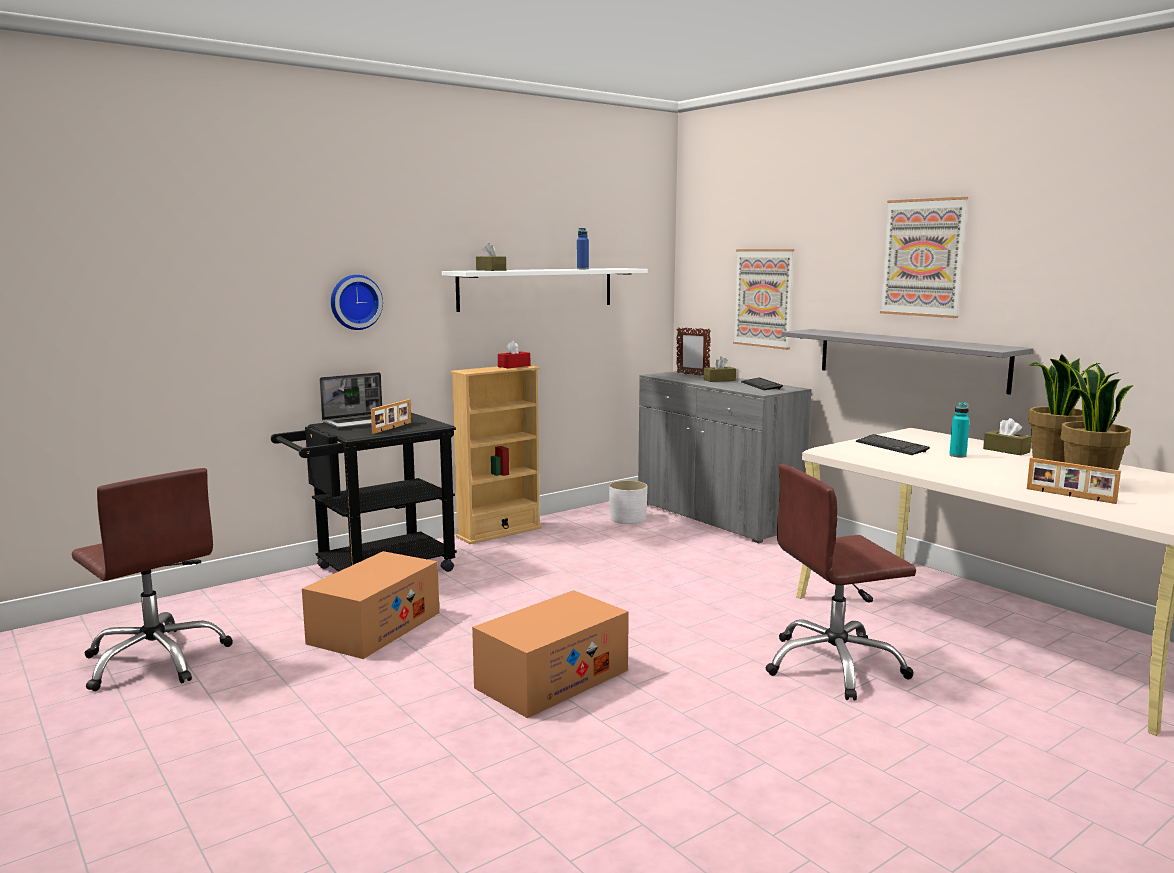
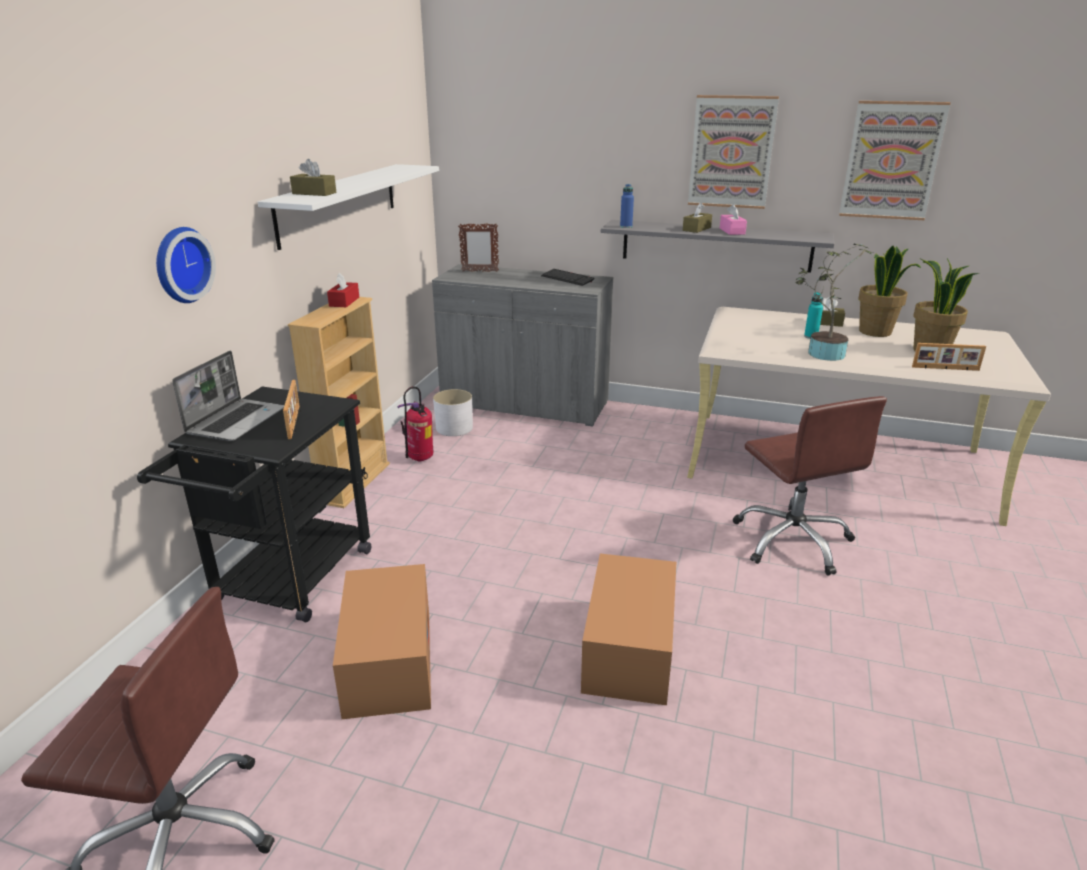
camera: 35 degrees left, 15 degrees up
(569, 530) = (420, 459): none -> fire extinguisher
(582, 269) = (389, 176): blue bottle -> blue bottle (626, 226)
(719, 380) = (519, 276): brown tissue box -> brown tissue box (696, 229)
(763, 298) = (551, 189): picture -> picture (891, 161)
(834, 666) = (793, 540): brown office chair -> brown office chair turned 60 degrees counterclockwise
(891, 446) = (754, 335): keyboard -> none
(912, 340) = (732, 231): none -> pink tissue box
(937, 466) = (821, 353): none -> potted plant

